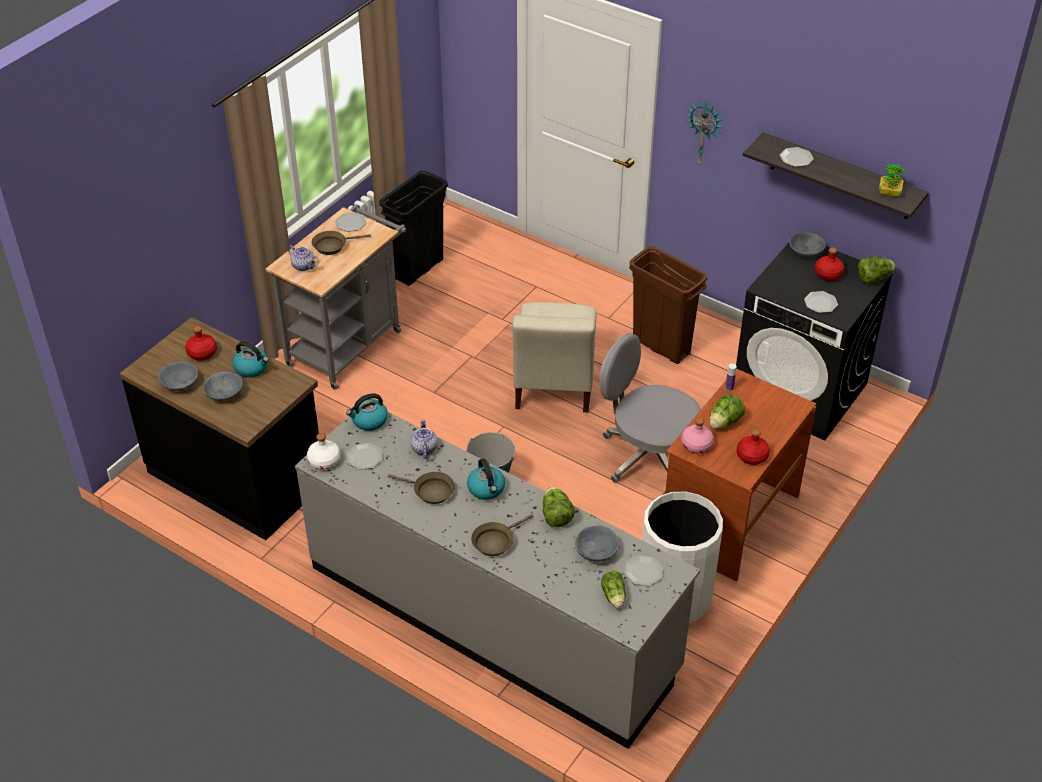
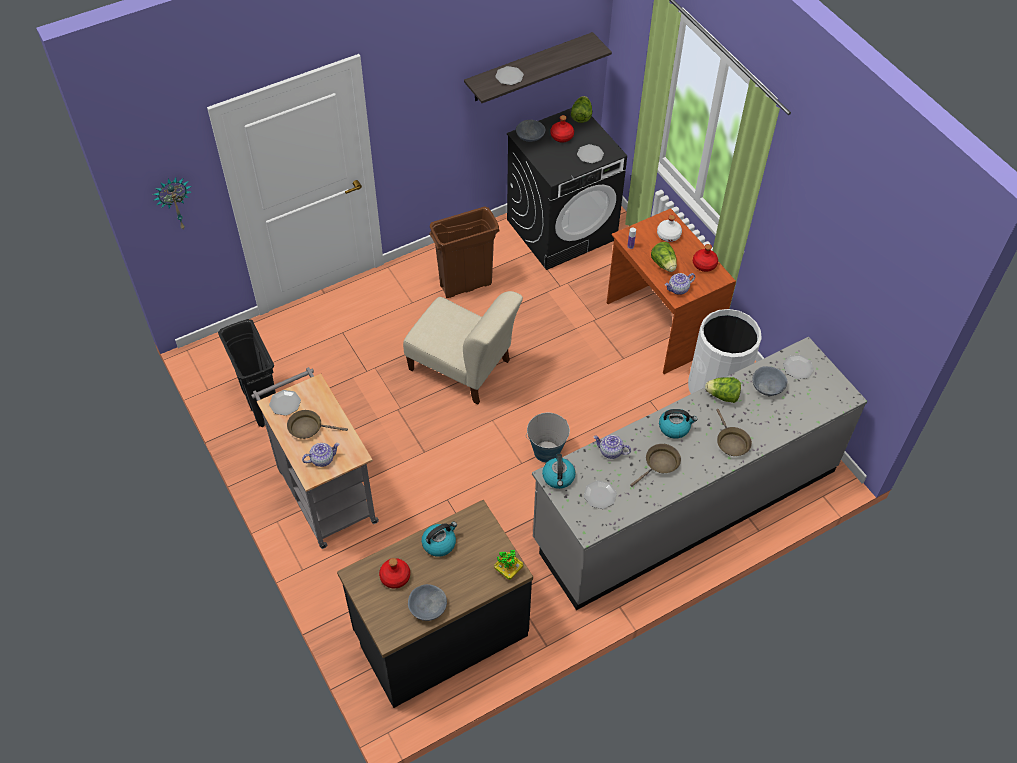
camera: 65 degrees left, 10 degrees up
(224, 394) = (462, 575): grey bowl -> none
(324, 461) = (589, 525): white bottle -> white bottle (668, 235)
(332, 246) = (308, 428): brown frying pan -> brown frying pan turned 90 degrees clockwise
(614, 597) = (814, 394): lettuce -> none
(648, 455) = (575, 343): grey office chair -> none
(696, 445) = (678, 289): pink bottle -> teapot
(704, 133) = (415, 115): wall clock -> wall clock (174, 202)
(889, 192) = (581, 50): potted plant -> potted plant (508, 570)

